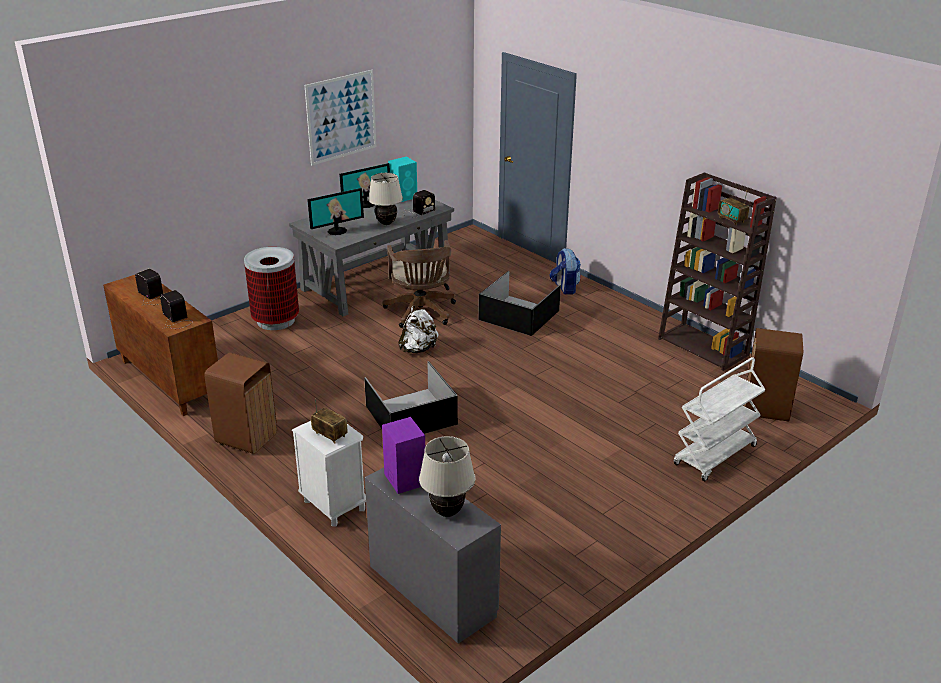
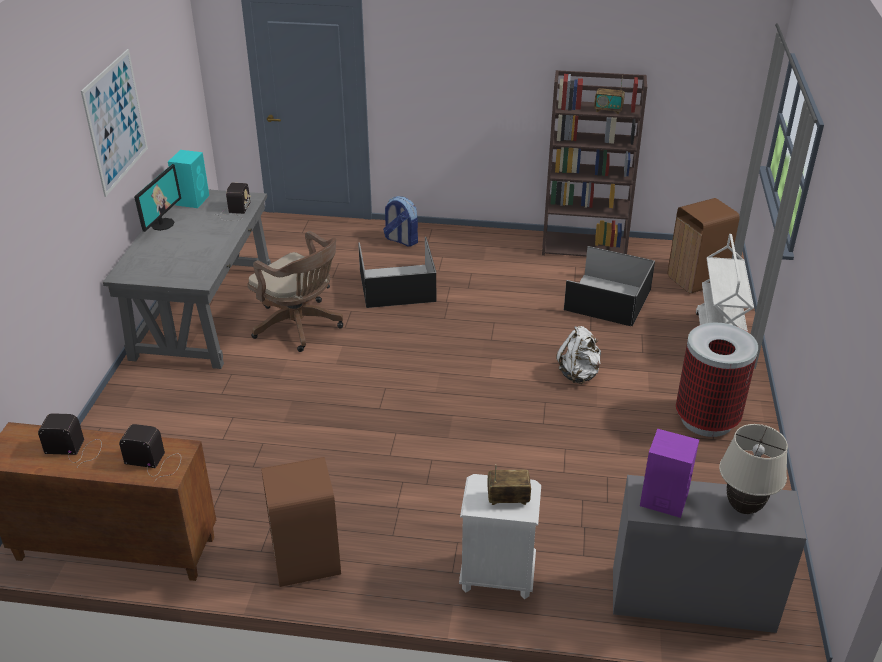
camera: 40 degrees left, 5 degrees up
(275, 321) = (149, 410): trash can -> trash can (706, 420)
(337, 231) = (176, 268): monitor -> none
(386, 223) = (220, 237): beige table lamp -> none
(412, 414) = (438, 438): black storage box -> black storage box (607, 299)
(418, 349) = (350, 366): white backpack -> white backpack (579, 374)

